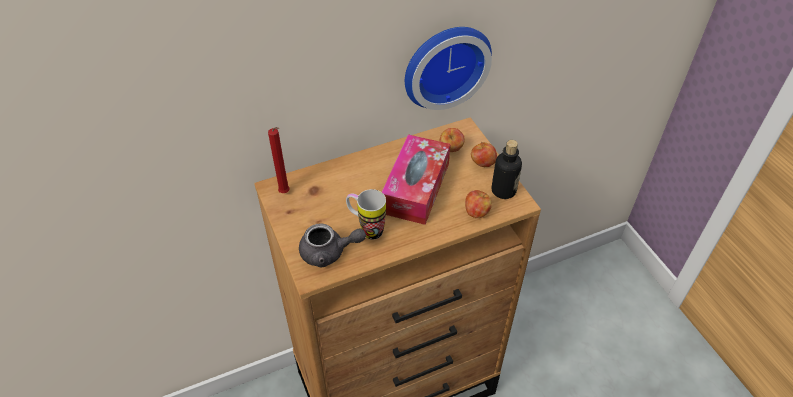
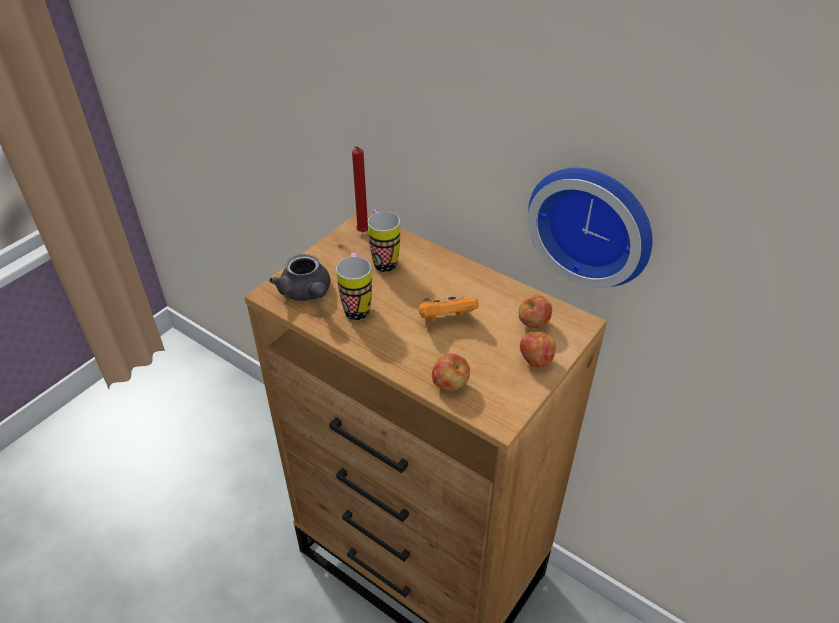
camera: 60 degrees right, 5 degrees down
(327, 194) = (383, 260): none -> mug
(416, 188) = (446, 319): tissue box -> orange game controller
(503, 190) = (507, 397): bottle -> none

